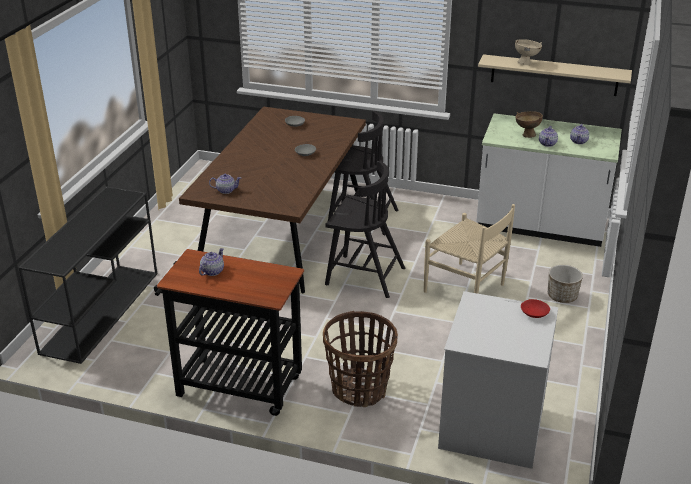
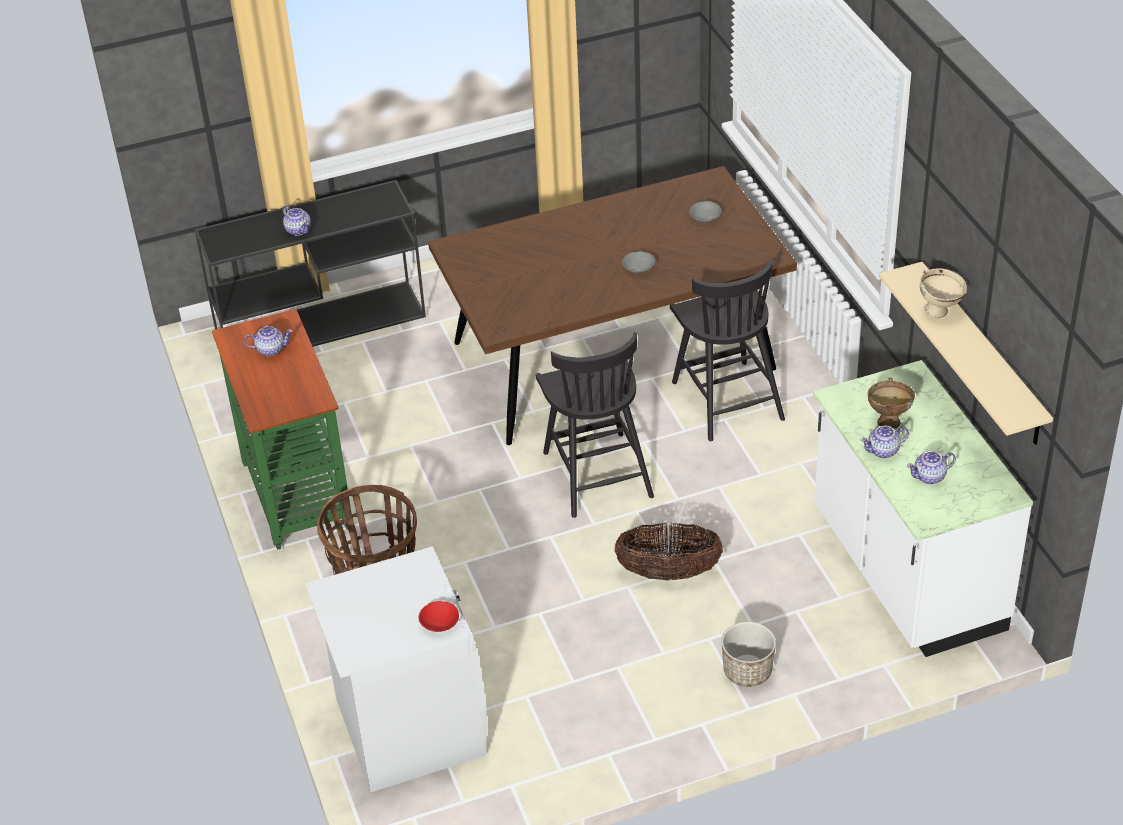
camera: 55 degrees right, 10 degrees up
(225, 190) = (481, 262): teapot -> teapot (298, 230)
(237, 386) = (296, 494): black cart -> green cart
(466, 288) = (668, 572): beige chair -> basket

